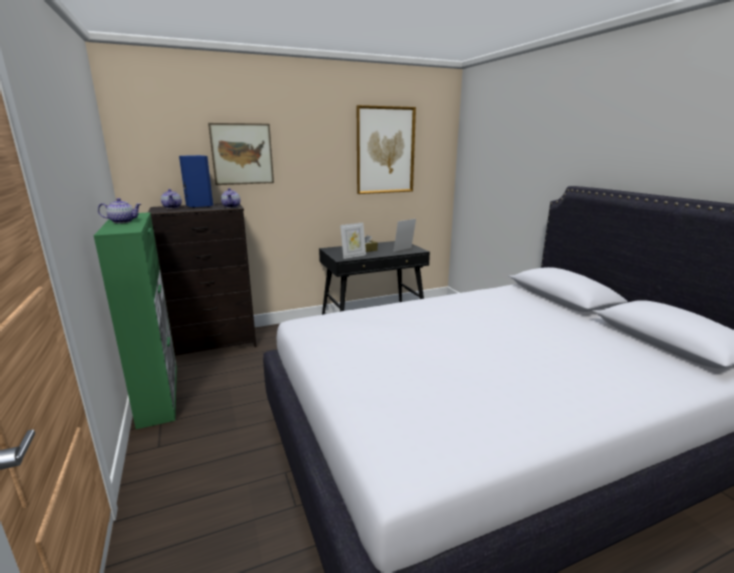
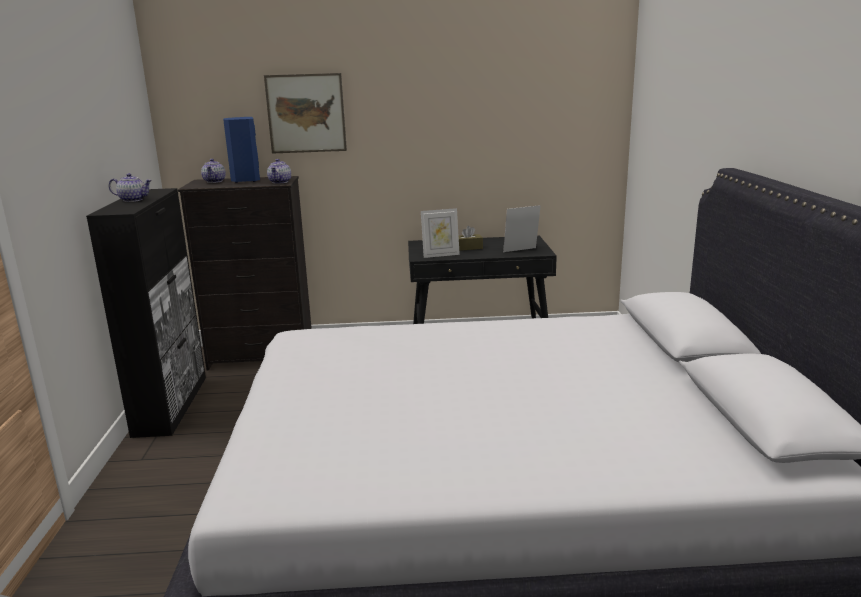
camera: 20 degrees right, 0 degrees up
(159, 394) = (171, 405): green cabinet -> black cabinet
(385, 150) = (509, 104): picture -> none

